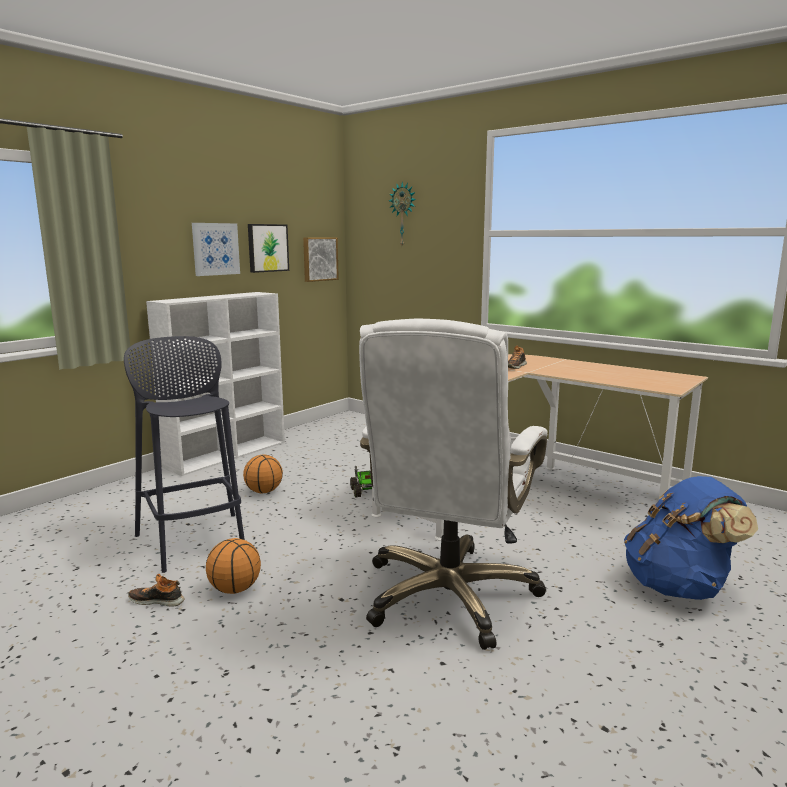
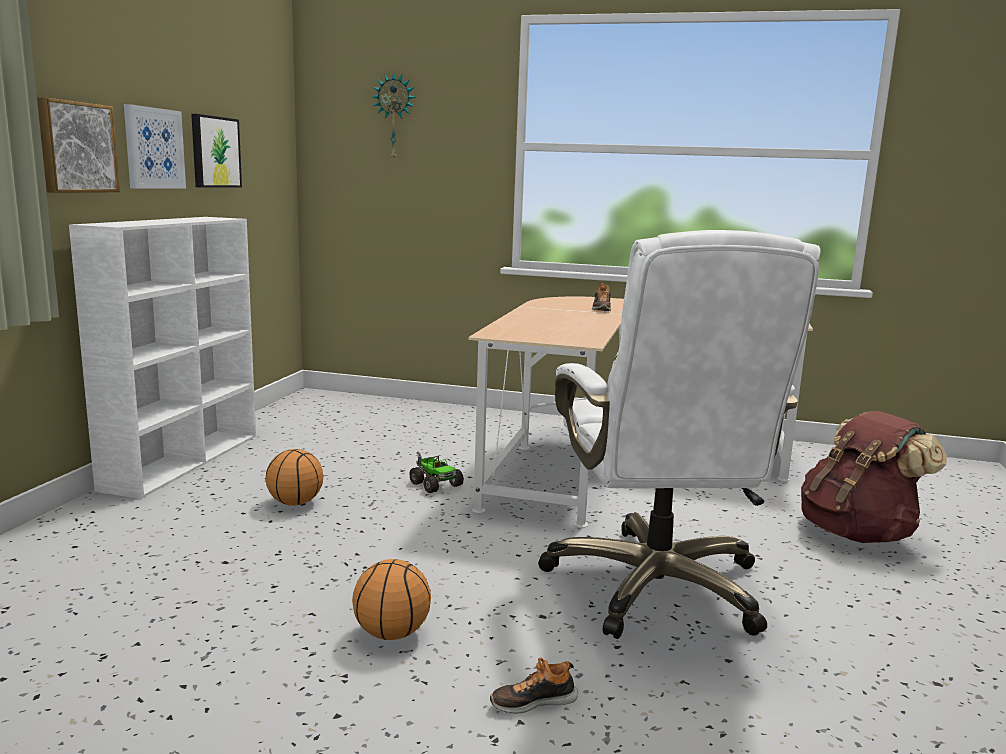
camera: 25 degrees left, 0 degrees up
(157, 600) = (292, 672): shoe -> shoe (533, 701)
(195, 541) = (262, 583): grey stool -> none
(319, 259) = (271, 173): picture -> picture (76, 147)
(679, 586) = (857, 533): blue backpack -> brown backpack

